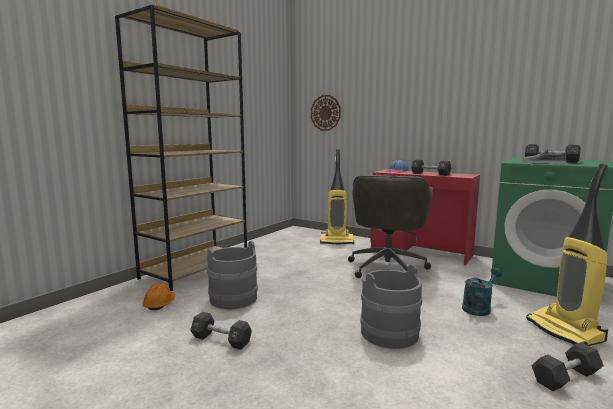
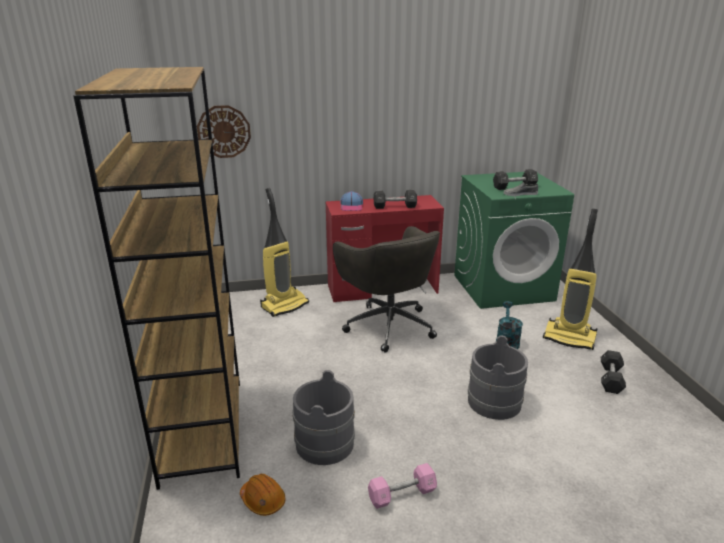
camera: 45 degrees left, 15 degrees up
(221, 340) = (402, 494): black dumbbell -> pink dumbbell

